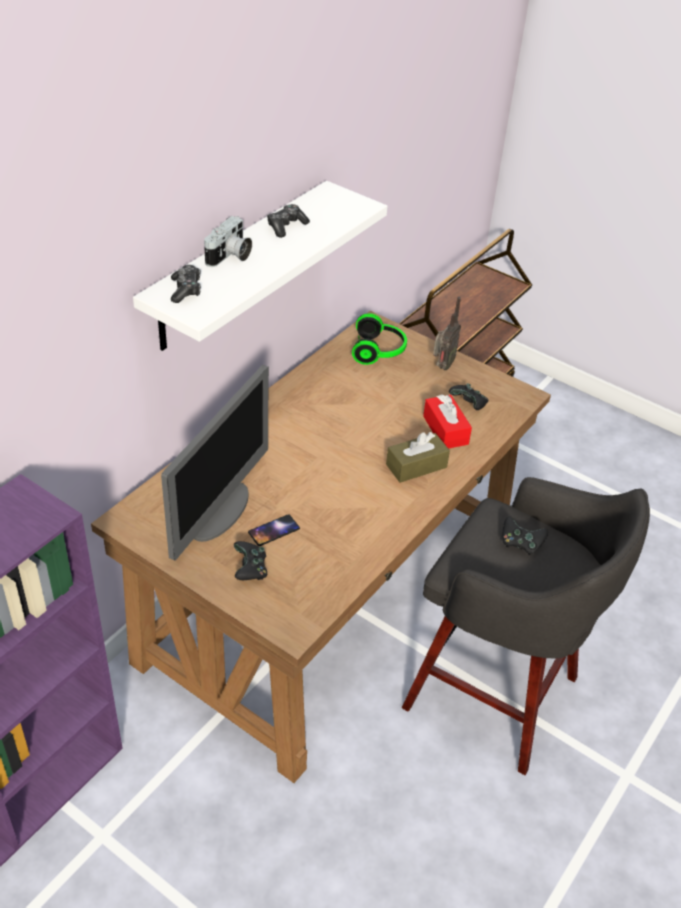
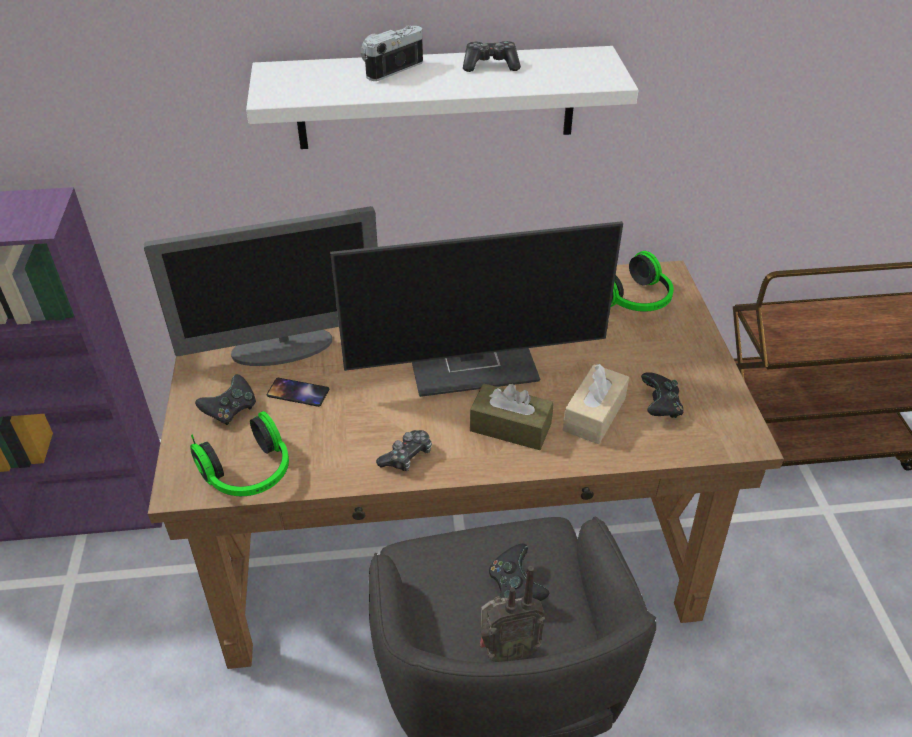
camera: 50 degrees right, 0 degrees up
(186, 290) = (300, 75): game controller -> game controller (407, 456)
(230, 256) = (389, 67): camera -> camera turned 150 degrees clockwise
(321, 594) = (249, 474): none -> headphones
(348, 444) = (475, 364): none -> monitor
(442, 366) = (684, 353): radio -> radio (507, 650)
(445, 430) = (594, 414): red tissue box -> beige tissue box

